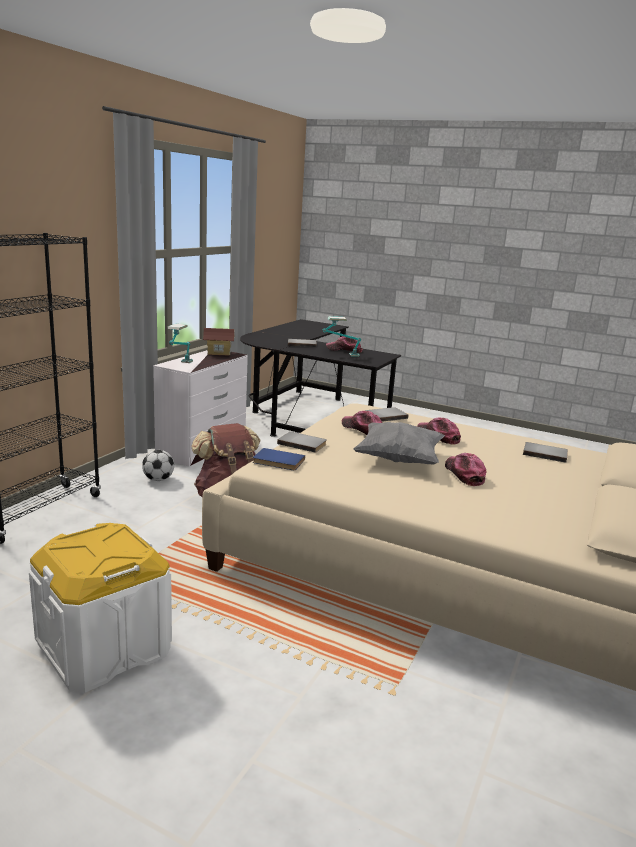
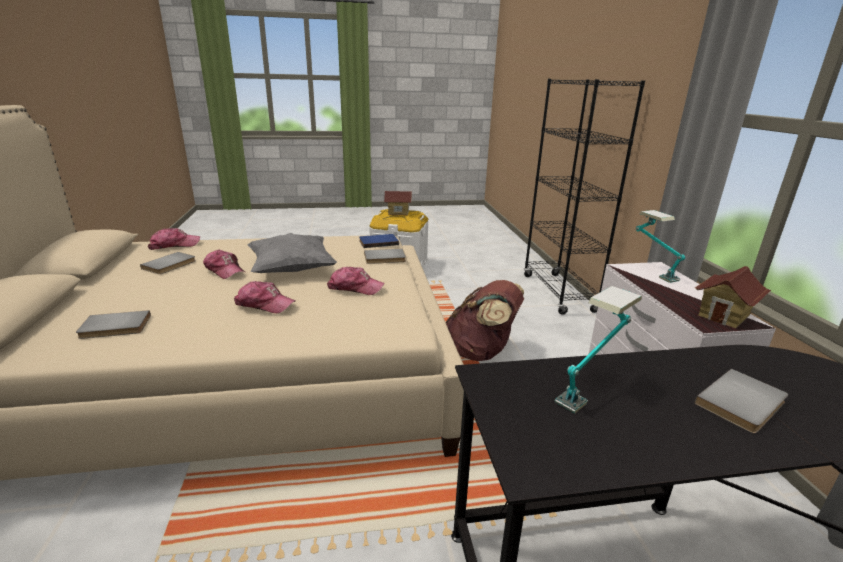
camera: 145 degrees right, 5 degrees up
(92, 553) = (398, 213): none -> toy house
(158, 479) = (568, 346): football -> none
(344, 350) = (641, 429): cap -> cap (174, 245)
(385, 416) = (351, 315): grey book -> grey book (170, 265)

